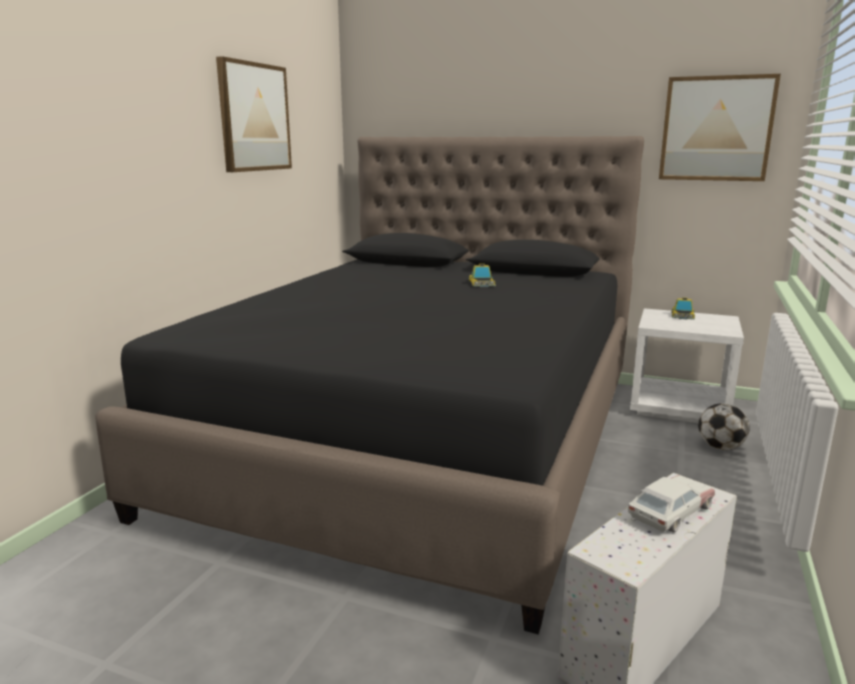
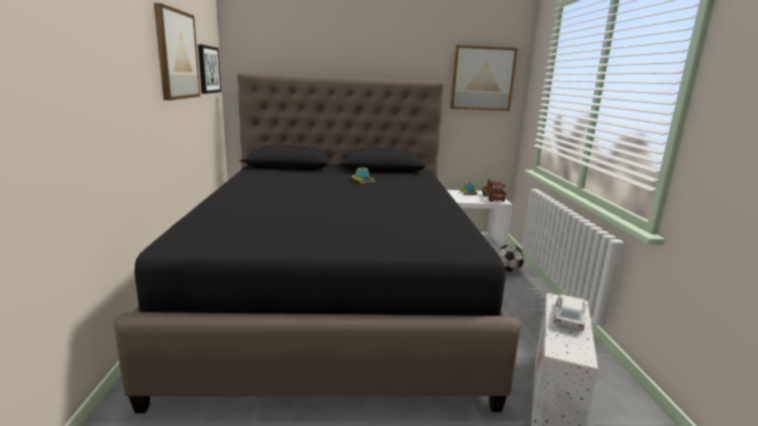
camera: 25 degrees left, 0 degrees up
(315, 134) = (208, 69): none -> picture
(717, 325) = (492, 197): none -> toy truck

